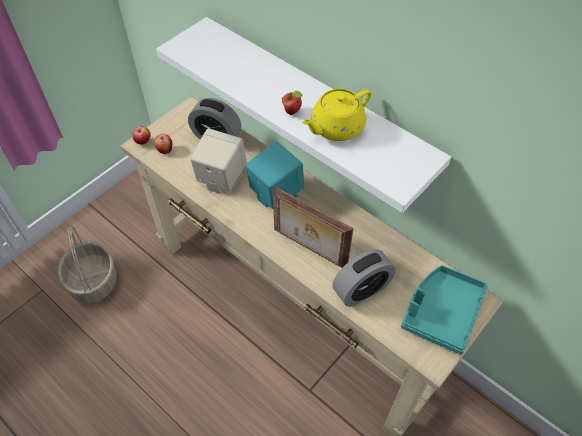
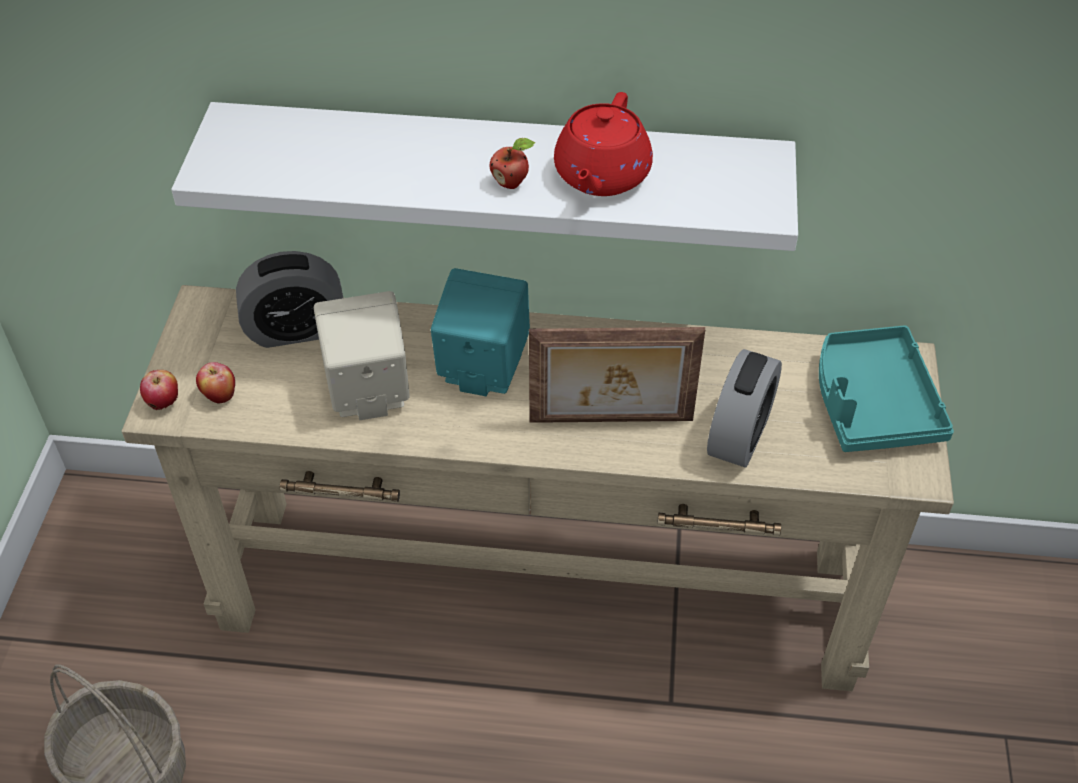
camera: 35 degrees left, 5 degrees down
(336, 128) = (601, 176): yellow teapot -> red teapot

